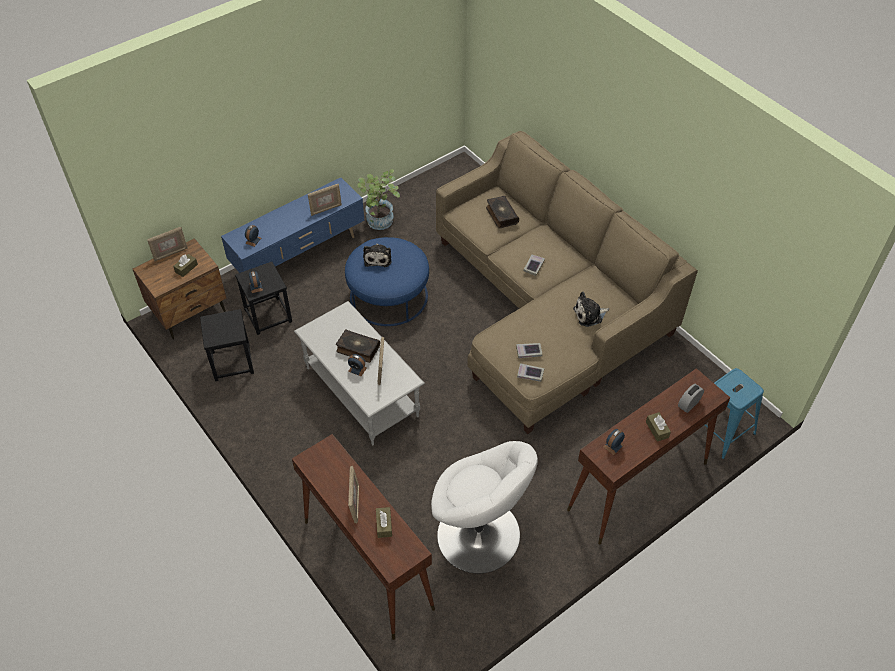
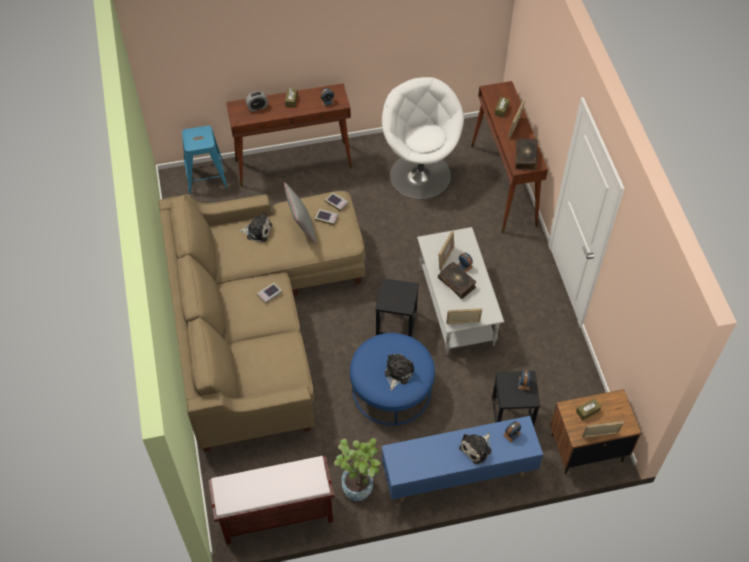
camera: 155 degrees left, 5 degrees up
(232, 362) = (558, 377): black stool -> black stool (396, 323)
(280, 221) = (477, 448): none -> plush toy
(326, 209) = (425, 445): picture frame -> picture frame (463, 323)
(433, 184) = (275, 515): none -> brown bench
(501, 215) = (261, 360): book -> book (526, 157)
(547, 333) = (301, 228): none -> grey pillow

